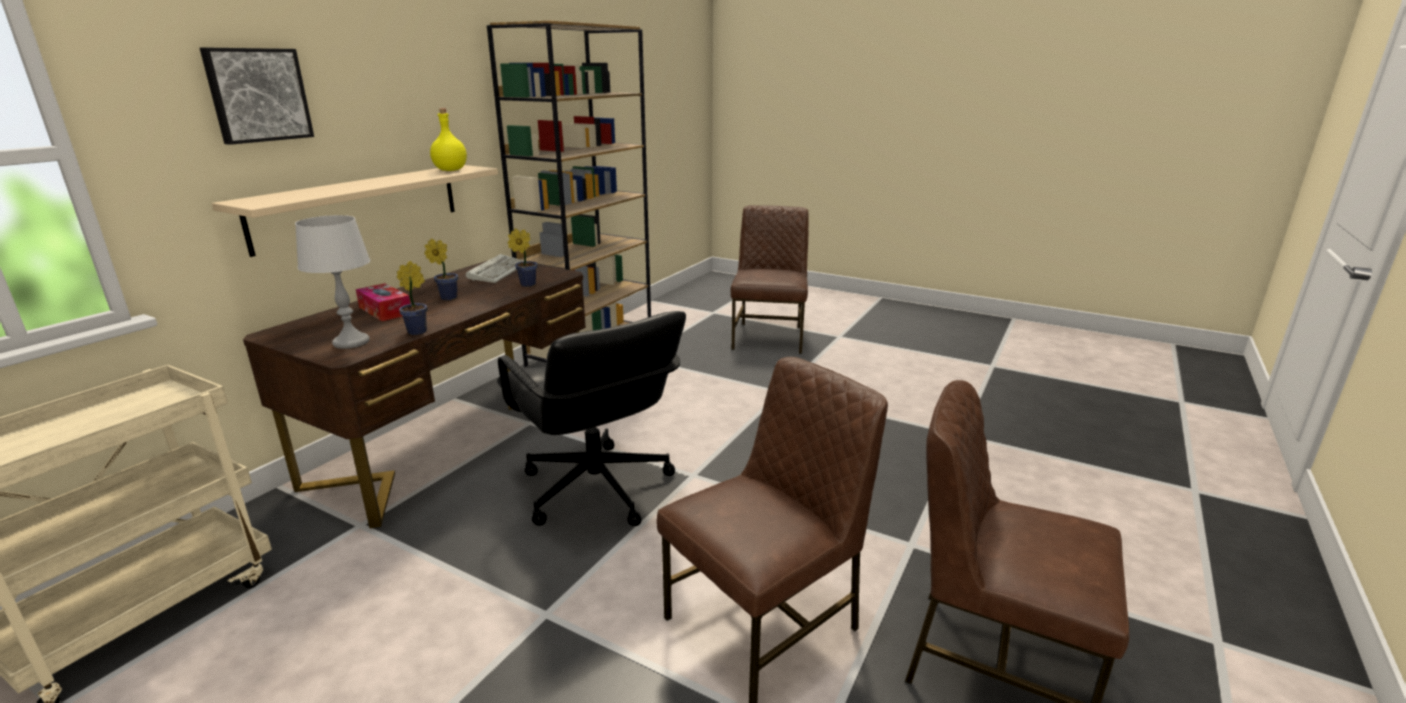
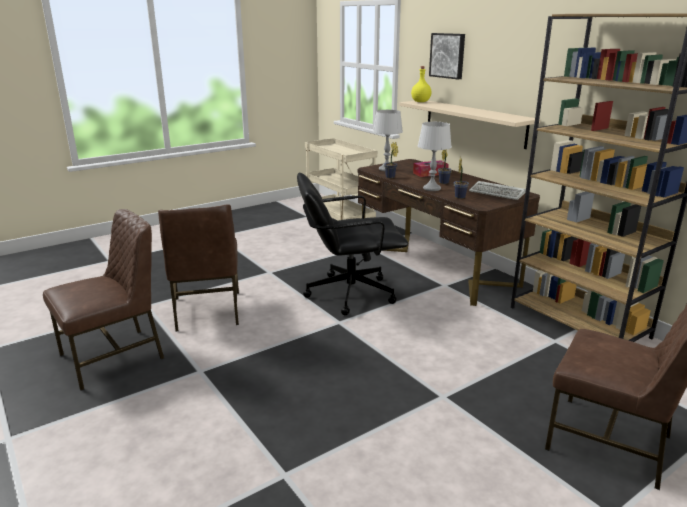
camera: 115 degrees right, 0 degrees up
(451, 170) = (507, 117): yellow bottle -> yellow bottle (420, 102)
(489, 300) = (432, 188): none -> grey table lamp

